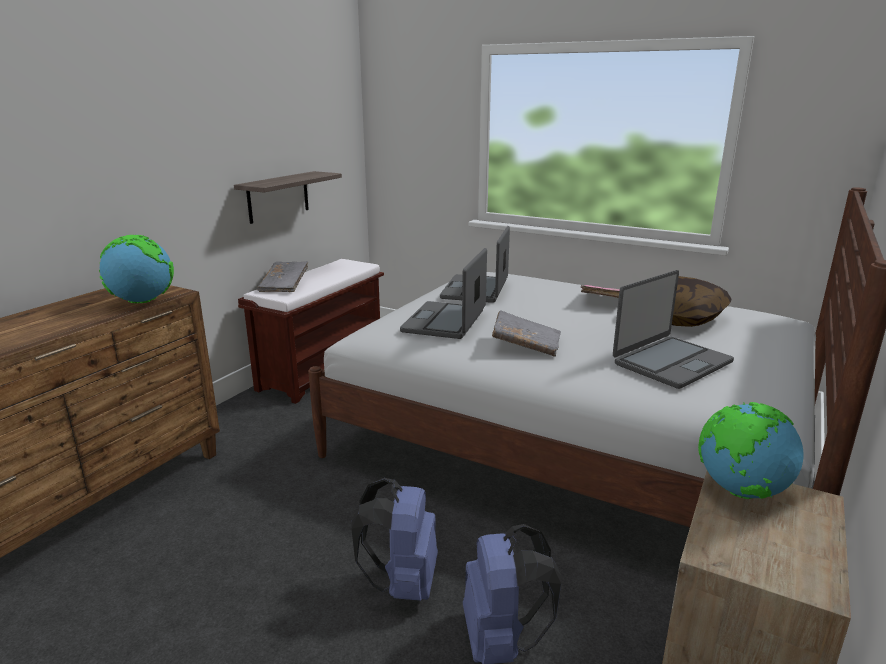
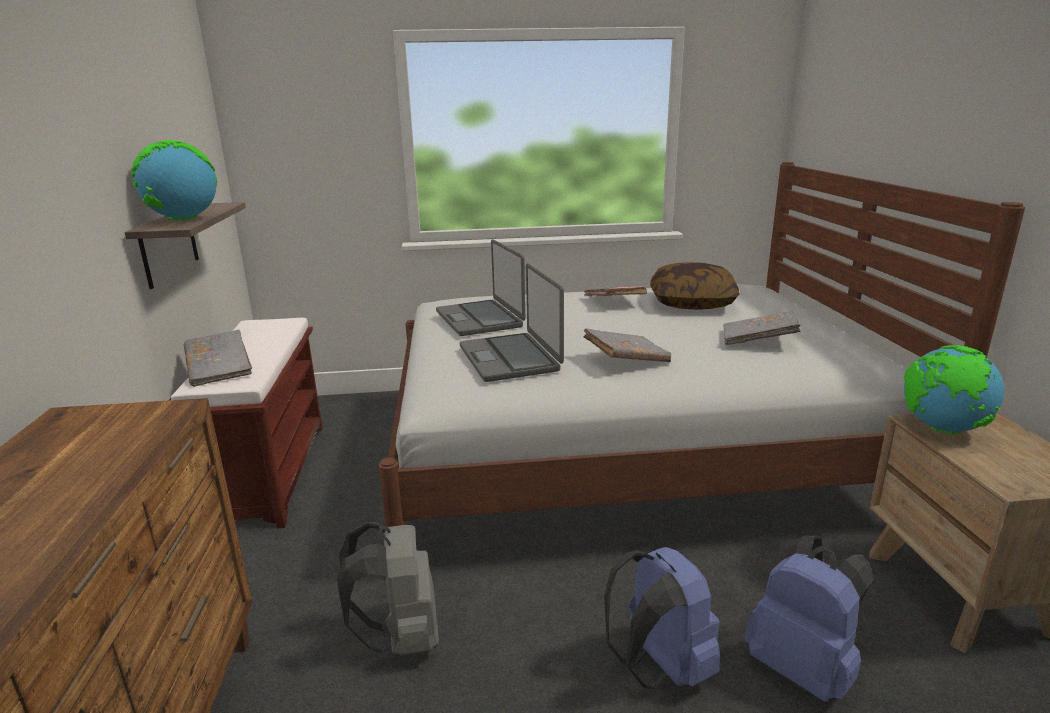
camera: 35 degrees left, 0 degrees up
(142, 301) = (139, 437): globe -> globe (183, 219)
(284, 489) = (401, 636): none -> grey backpack
(671, 362) = (758, 340): laptop -> grey book

